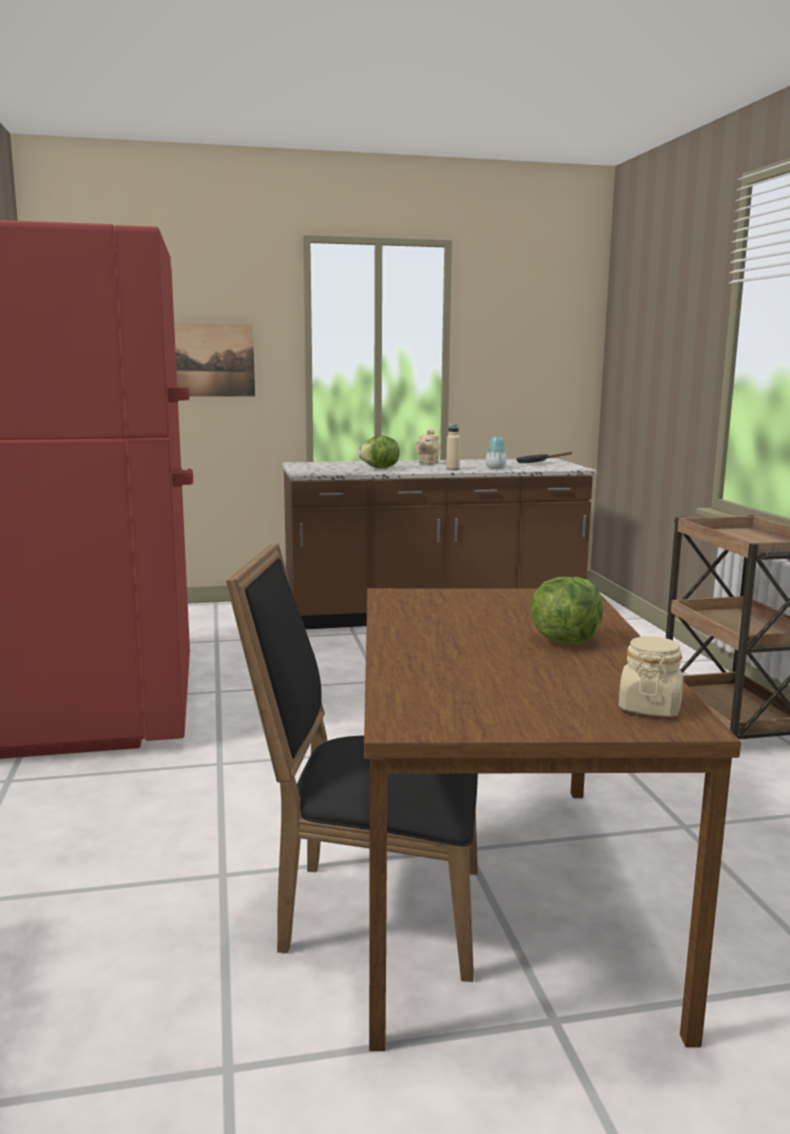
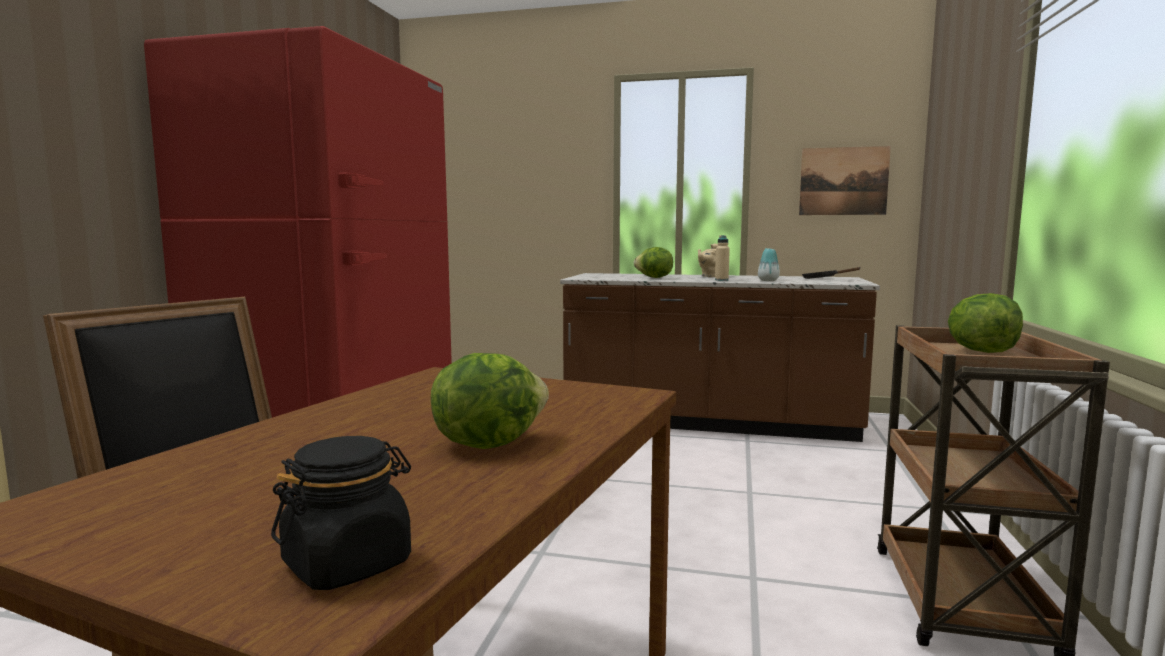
camera: 25 degrees right, 5 degrees down
(209, 360) = (534, 186): picture -> picture (843, 181)
(649, 707) = (348, 564): beige jar -> black jar
(744, 535) = (982, 351): none -> lettuce

